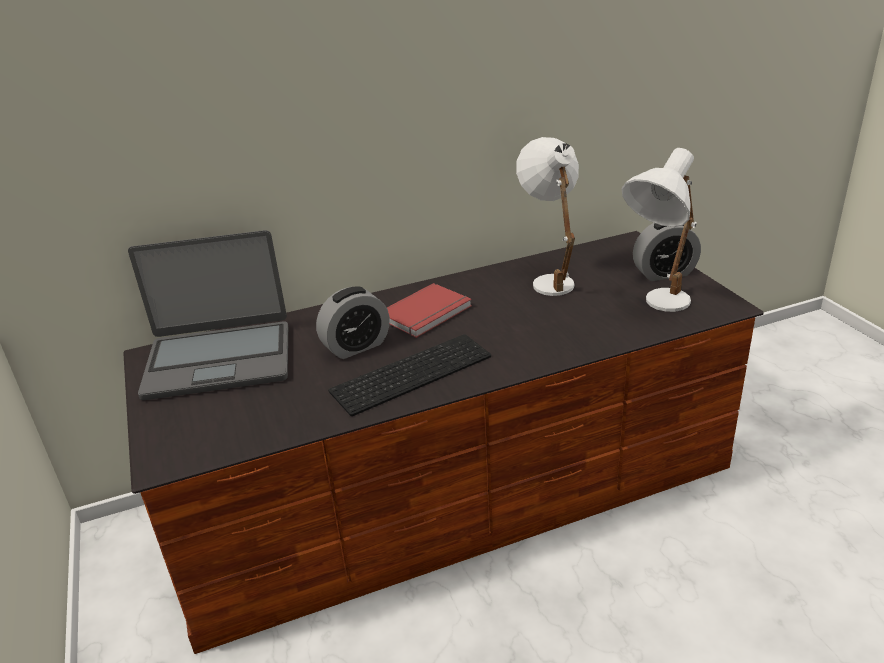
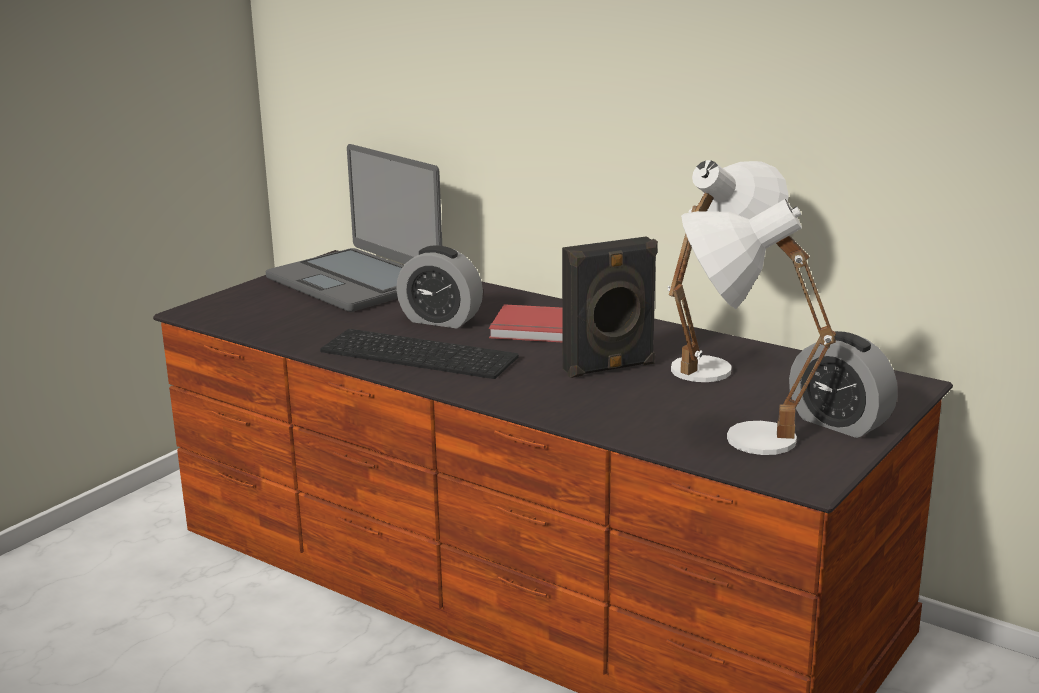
camera: 55 degrees right, 10 degrees down
(518, 311) = (609, 368): none -> black speaker

